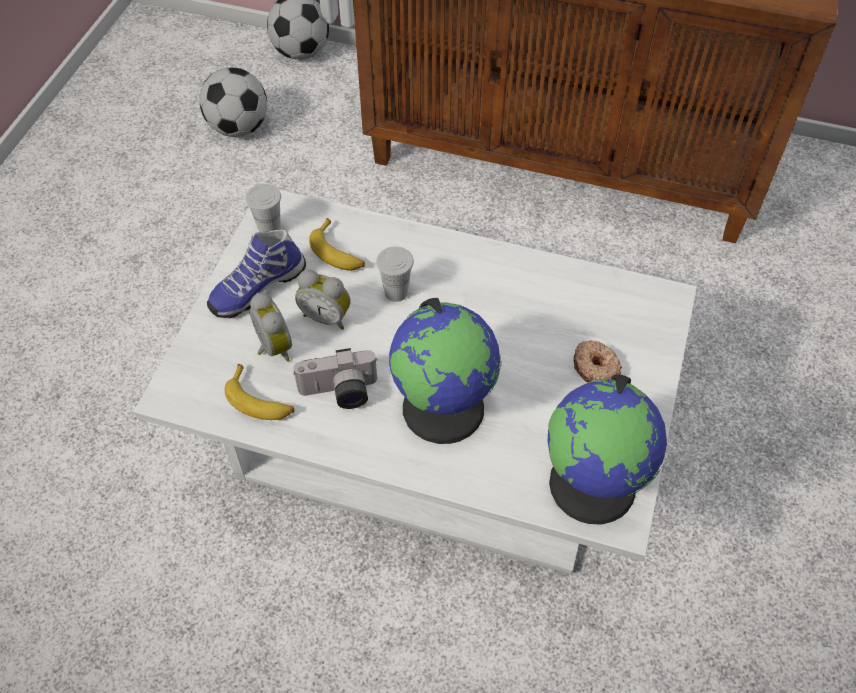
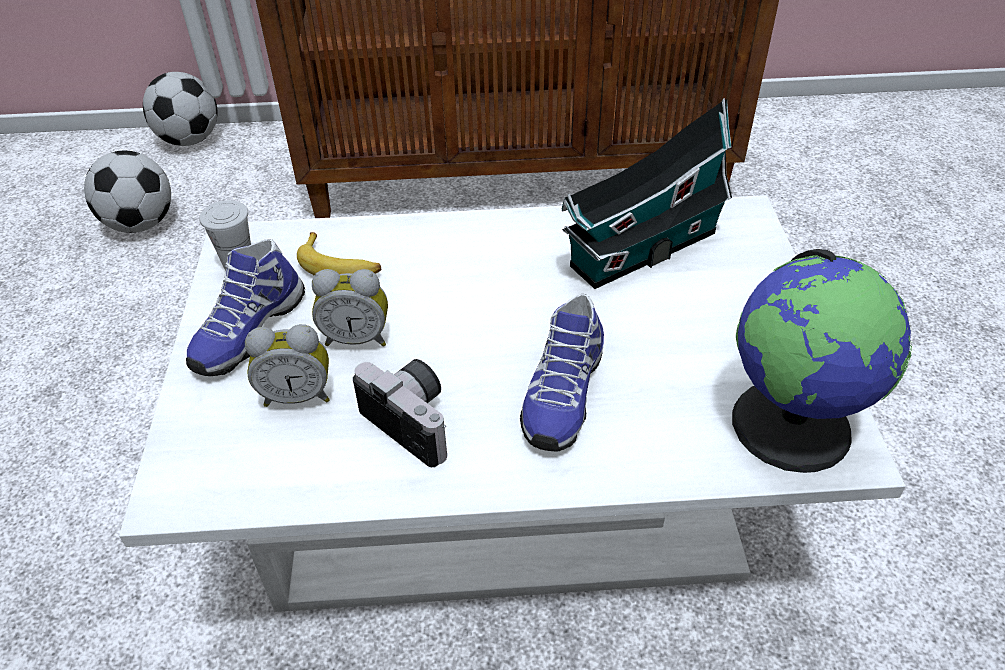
camera: 20 degrees left, 10 degrees down
(260, 400) = (309, 462): banana -> none
(271, 348) = (298, 395): alarm clock -> alarm clock turned 135 degrees clockwise
(339, 393) = (415, 420): camera -> camera turned 105 degrees counterclockwise
(396, 292) = (433, 289): white cup -> none
(445, 407) = (561, 395): globe -> shoe
(562, 307) = (638, 251): none -> toy house
(596, 367) = (713, 300): donut -> none

